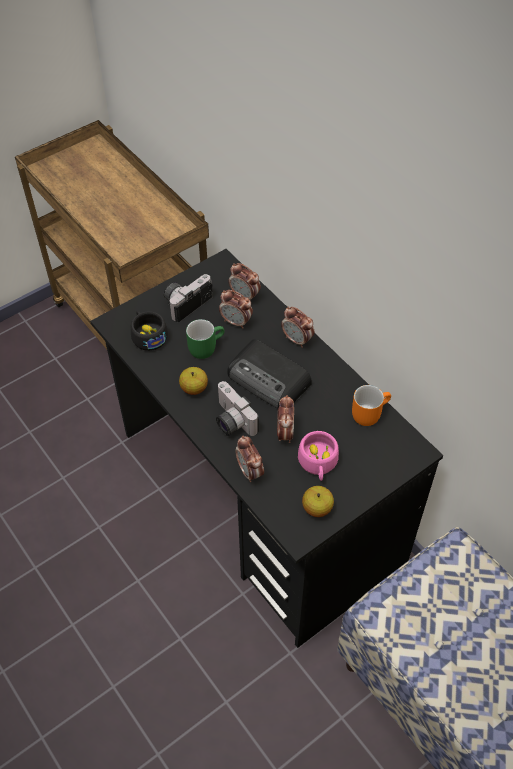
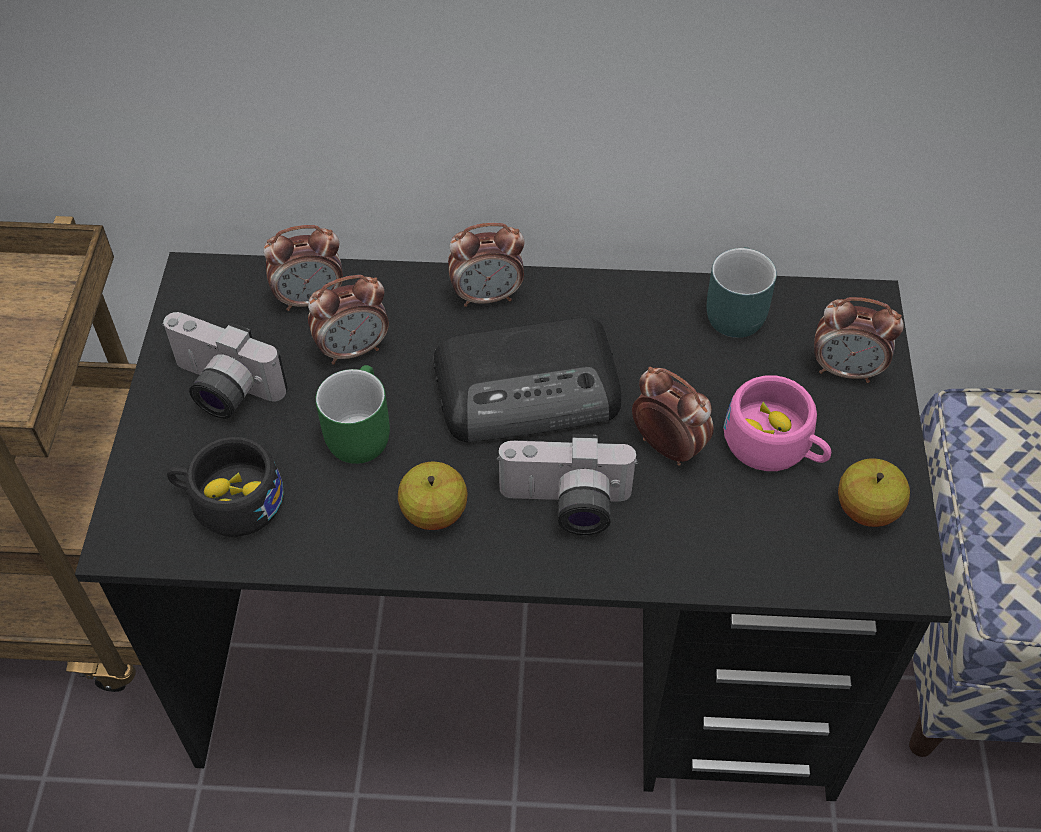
camera: 50 degrees left, 0 degrees up
(186, 302) = (221, 389): camera -> camera turned 60 degrees counterclockwise
(250, 471) = (704, 554): alarm clock -> alarm clock (846, 370)
(368, 412) = (731, 309): orange mug -> turquoise mug

